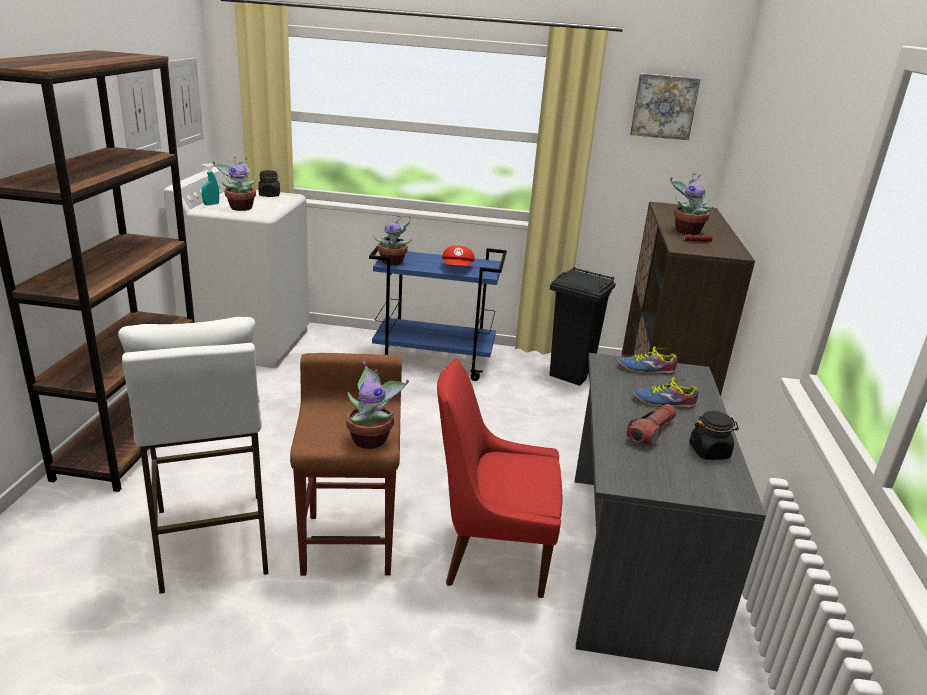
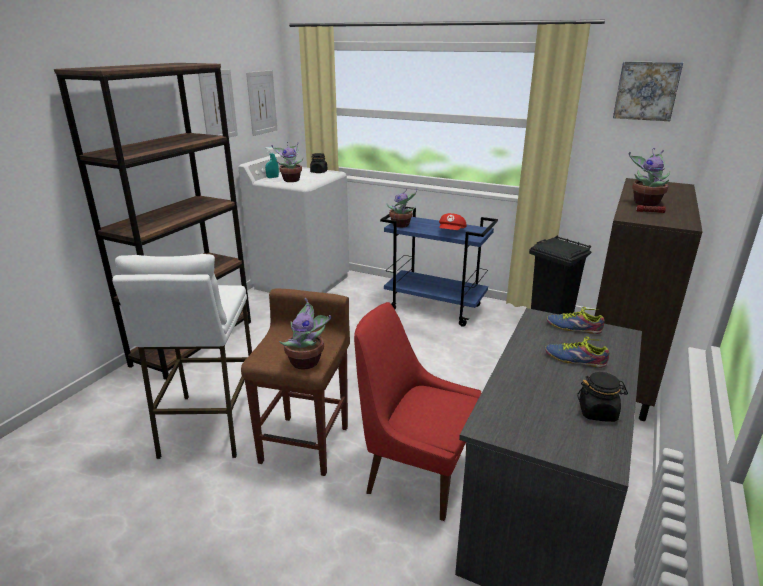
camera: 20 degrees right, 0 degrees up
(651, 432) = (547, 385): flashlight -> none

